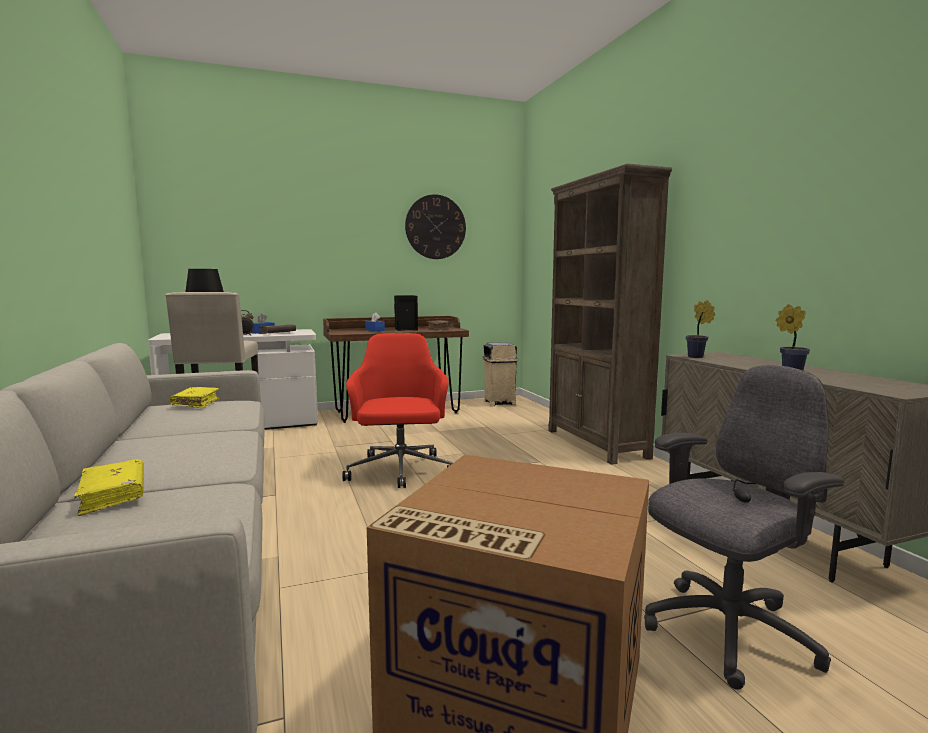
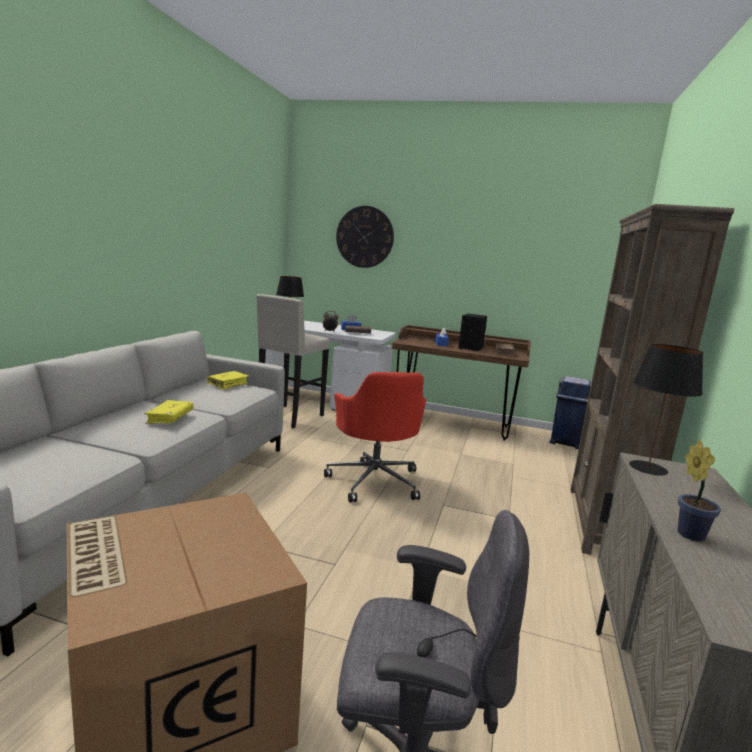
camera: 35 degrees right, 5 degrees up
(113, 496) = (62, 443): yellow book -> yellow book (170, 418)
(400, 471) = (374, 481): red office chair -> red office chair turned 135 degrees clockwise
(435, 227) = (531, 247): wall clock -> wall clock (364, 237)
(499, 403) = (565, 442): beige trash can -> blue trash can
(697, 357) = (647, 468): potted plant -> black table lamp

